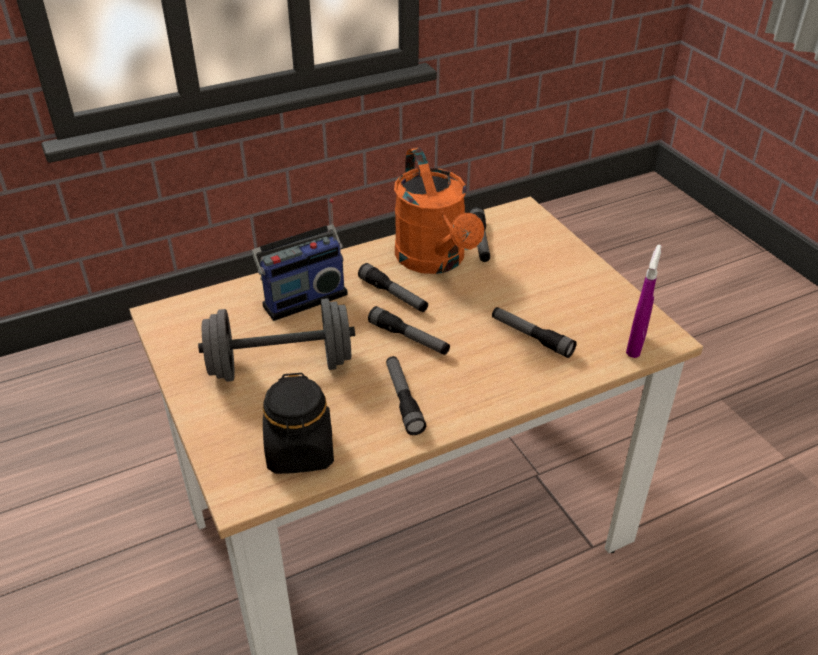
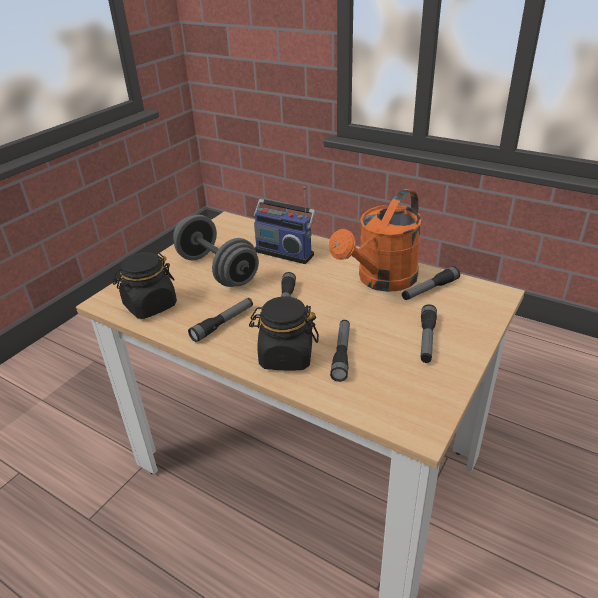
camera: 60 degrees right, 5 degrees down
(393, 295) = (324, 280): flashlight -> flashlight (426, 339)
(503, 375) = (285, 356): none -> black jar
(635, 346) = (390, 414): purple spray bottle -> none

